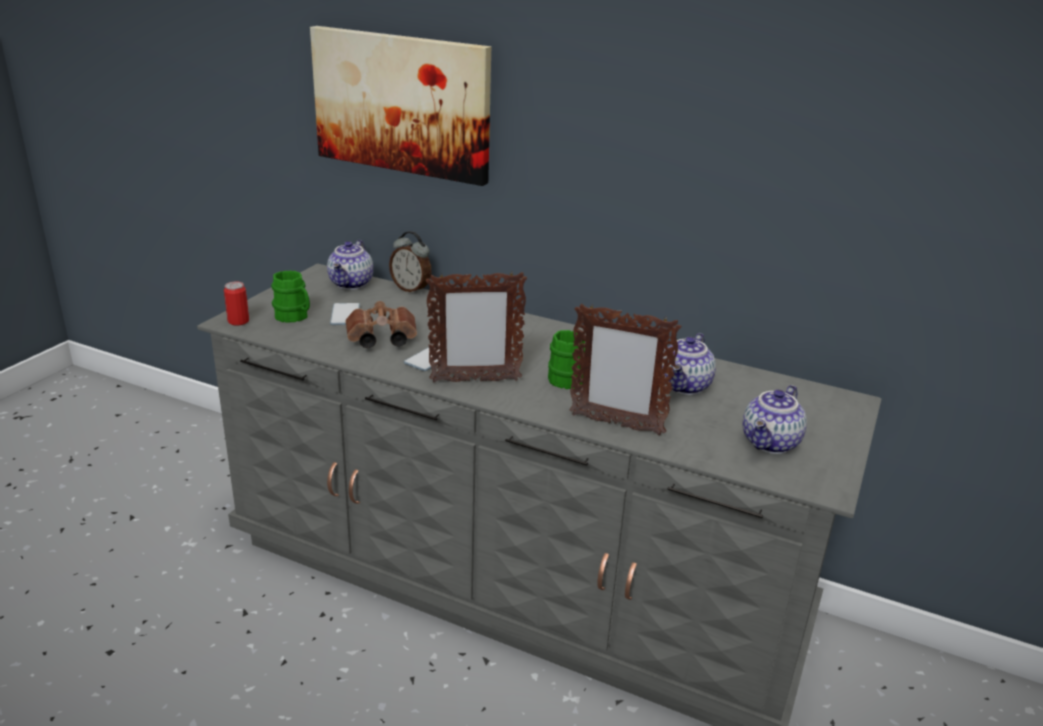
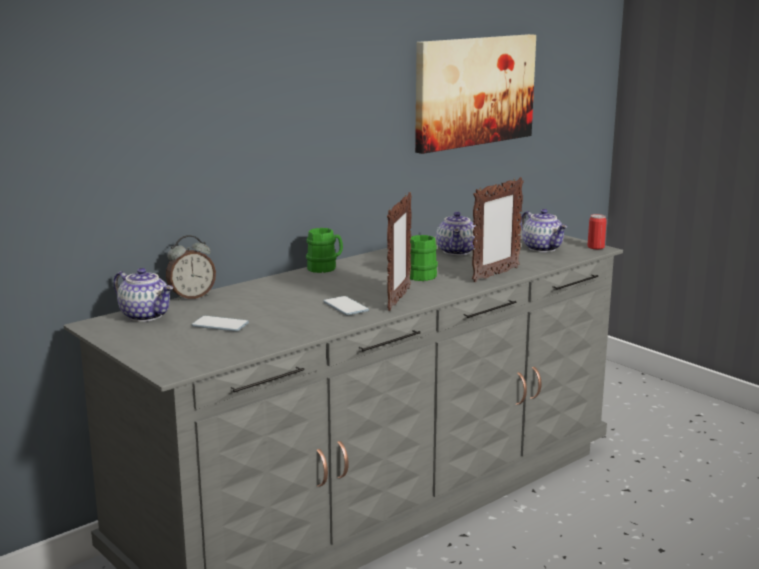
camera: 65 degrees left, 10 degrees down
(238, 321) = (178, 367): can -> can (596, 247)
(294, 317) = (198, 344): green mug -> green mug (325, 267)
(379, 340) = (290, 319): brown binoculars -> none
(402, 103) = (150, 109): picture -> picture (474, 91)
(685, 386) = (457, 252): teapot -> teapot turned 45 degrees clockwise

